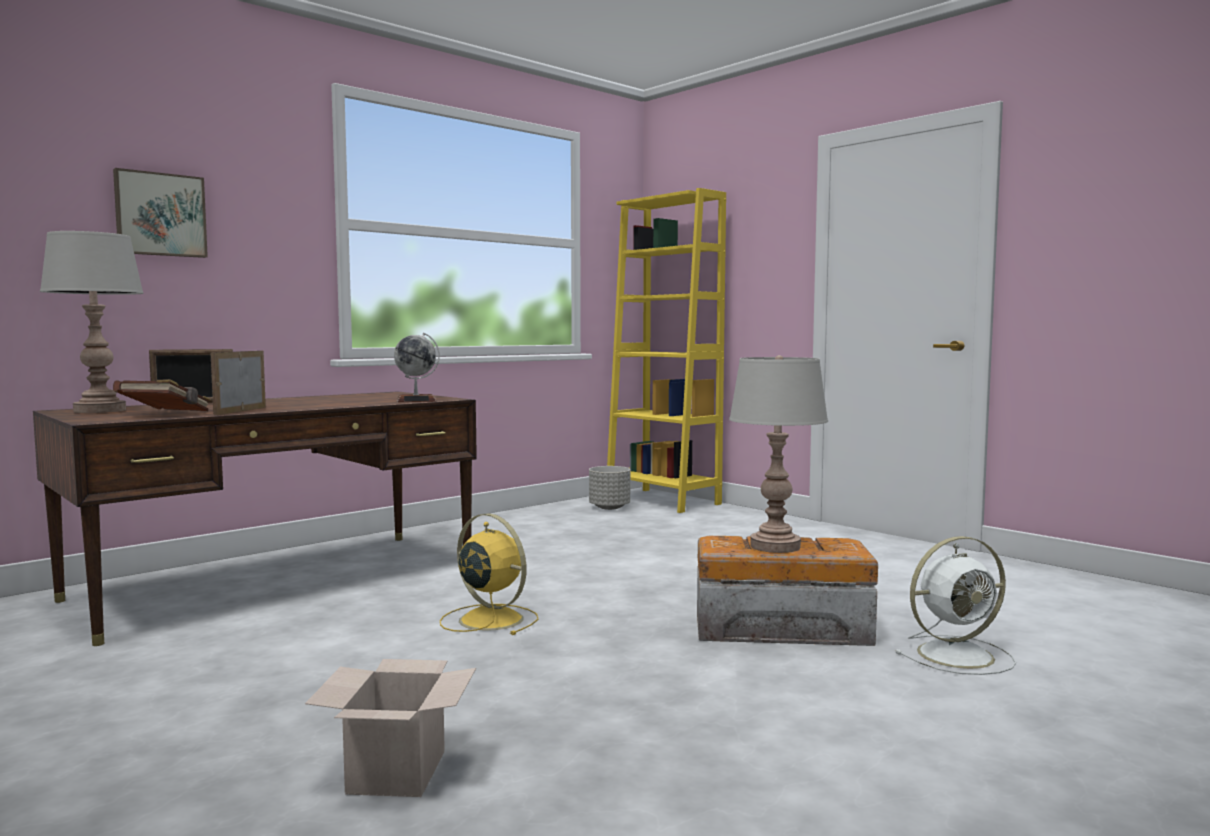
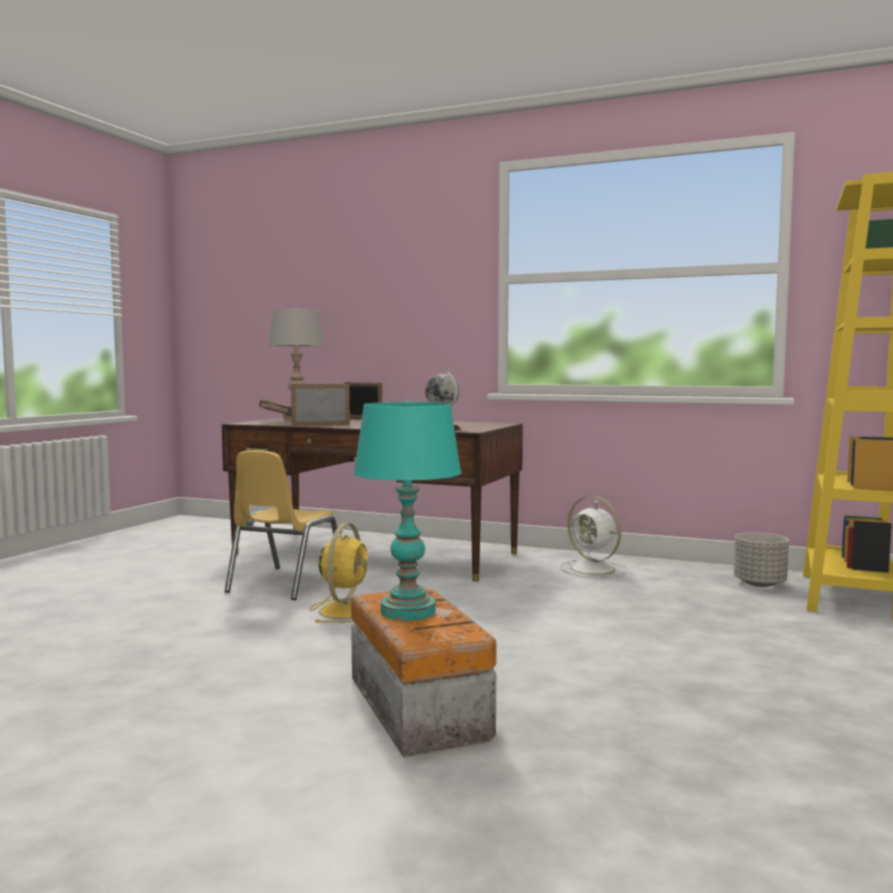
camera: 65 degrees right, 0 degrees up
(160, 215) = (377, 289): picture -> none
(327, 632) = (285, 583): none -> yellow chair
(396, 770) = (74, 641): cardboard box -> none
(775, 546) = (408, 612): grey table lamp -> turquoise table lamp
(958, 655) = (410, 809): white fan -> white fan (594, 569)

